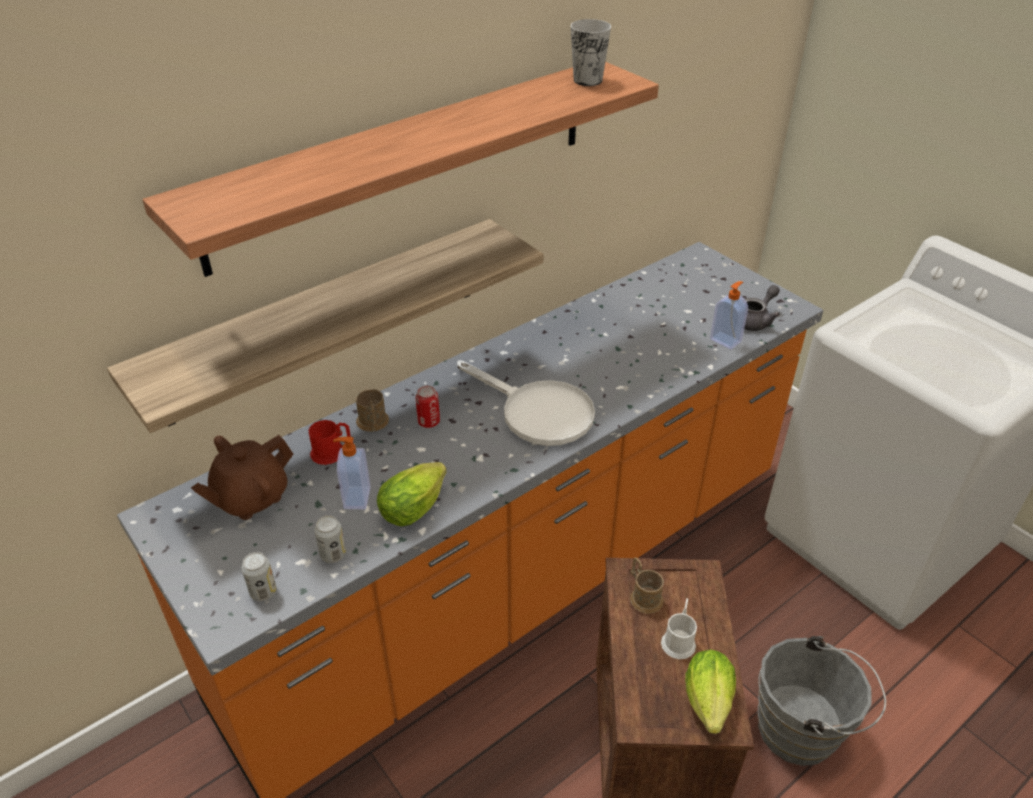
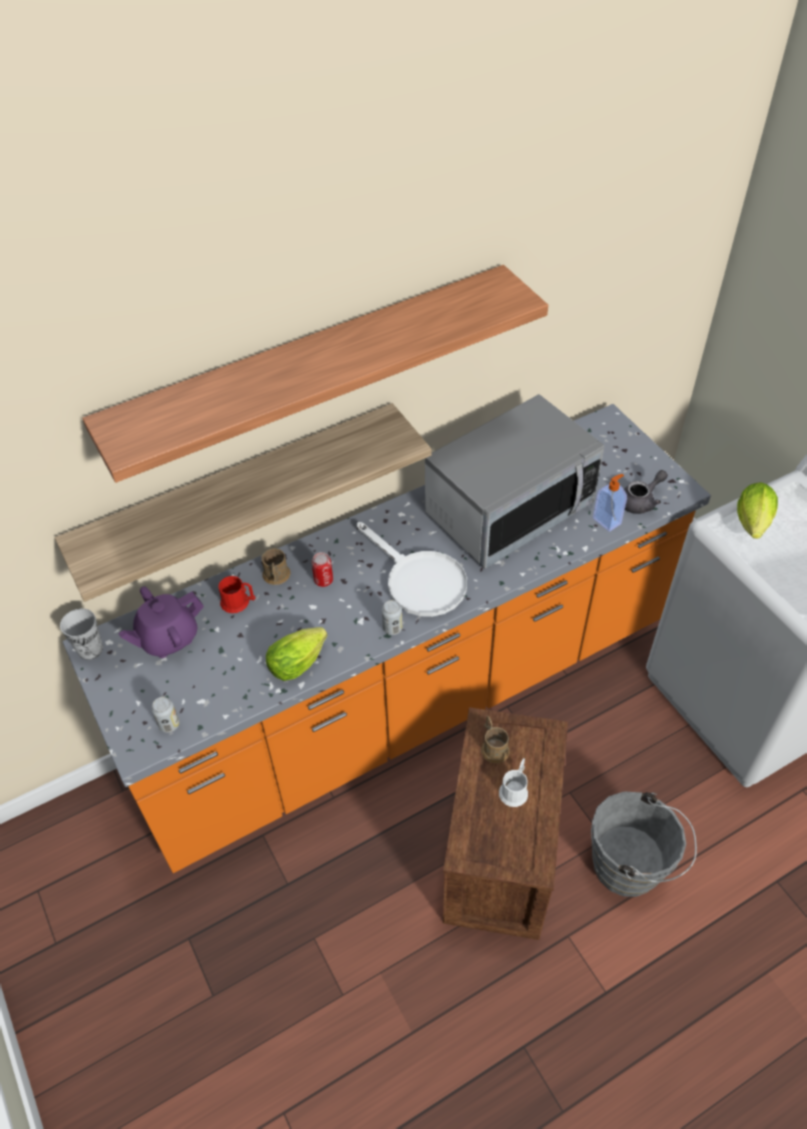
camera: 10 degrees right, 10 degrees up
(251, 498) = (168, 638): brown teapot -> purple teapot
(333, 555) = (227, 698): can -> can (392, 628)
(356, 498) = (252, 648): soap dispenser -> none
(588, 80) = (484, 295): cup -> cup (90, 649)
(619, 339) = (508, 509): none -> microwave
(708, 706) = (525, 850): lettuce -> lettuce (752, 525)

